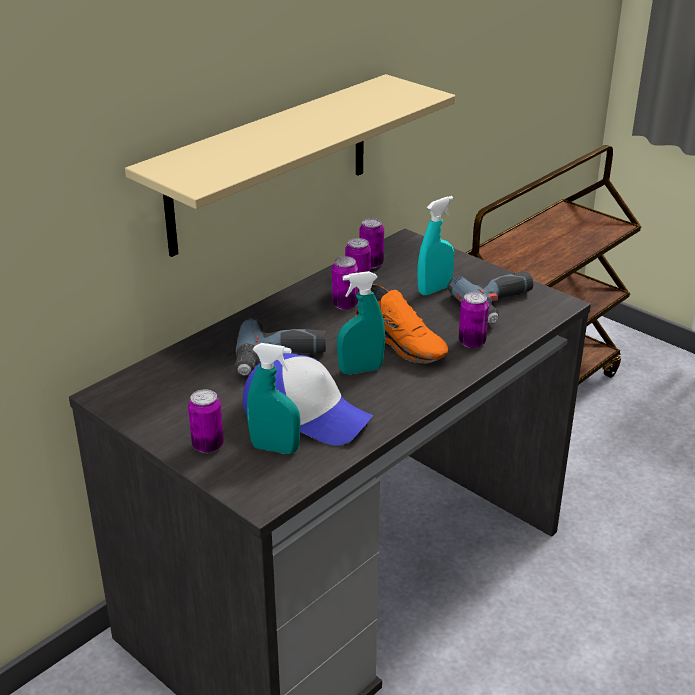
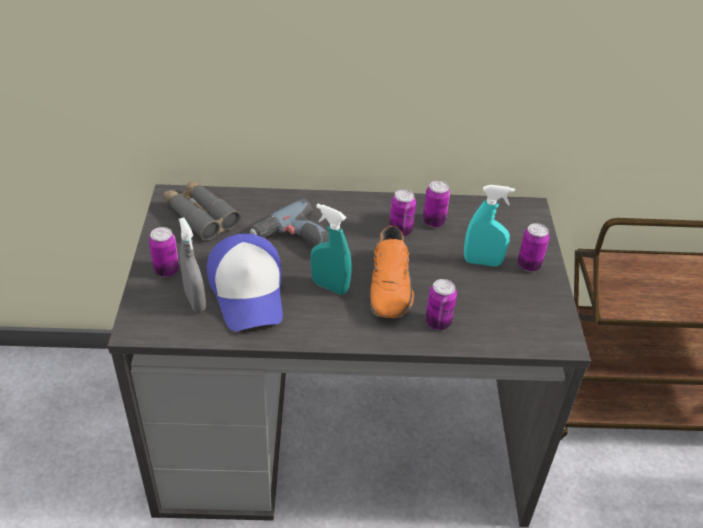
camera: 45 degrees right, 10 degrees up
(161, 392) = (200, 216): none -> grey binoculars
(270, 164) = (391, 85): beige shelf -> none
(275, 448) = (195, 301): turquoise spray bottle -> grey spray bottle
(371, 264) = (471, 211): can -> can (529, 265)
(500, 305) = (511, 308): power drill -> none

